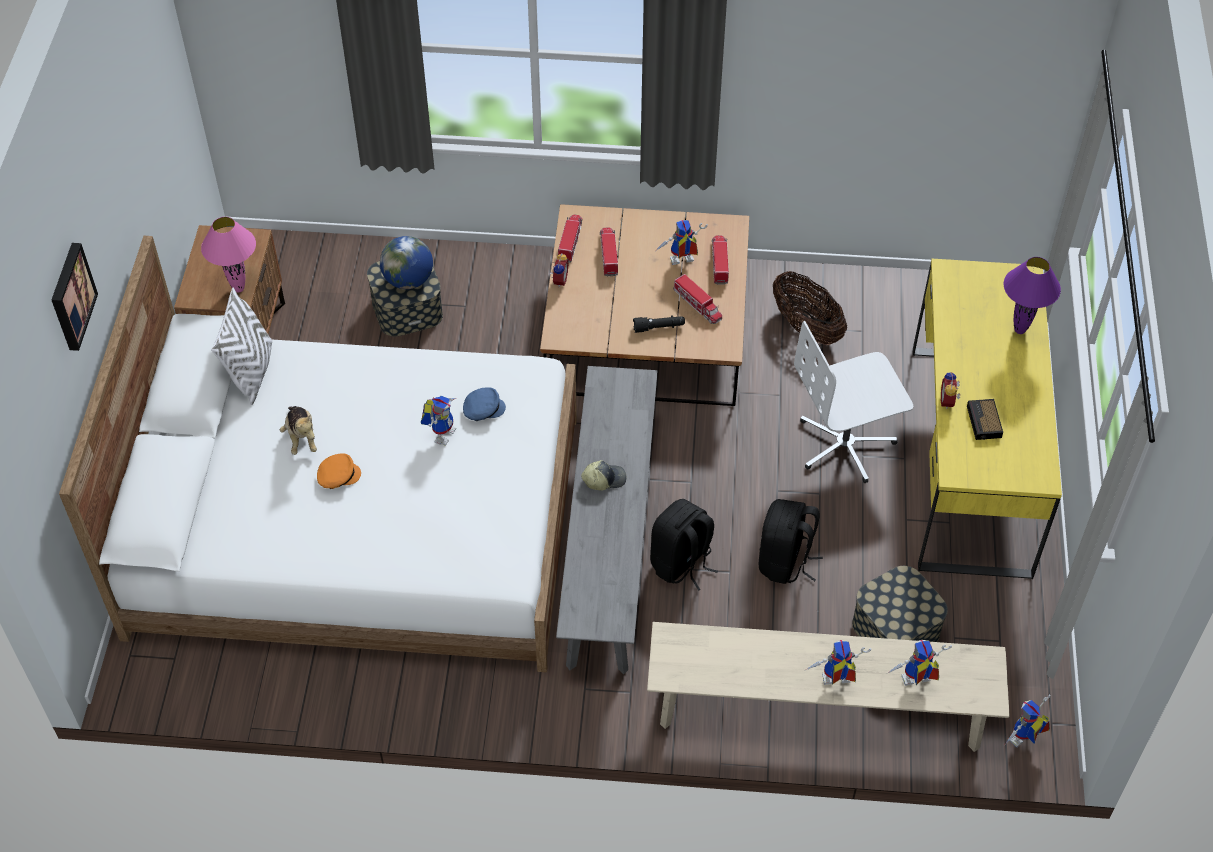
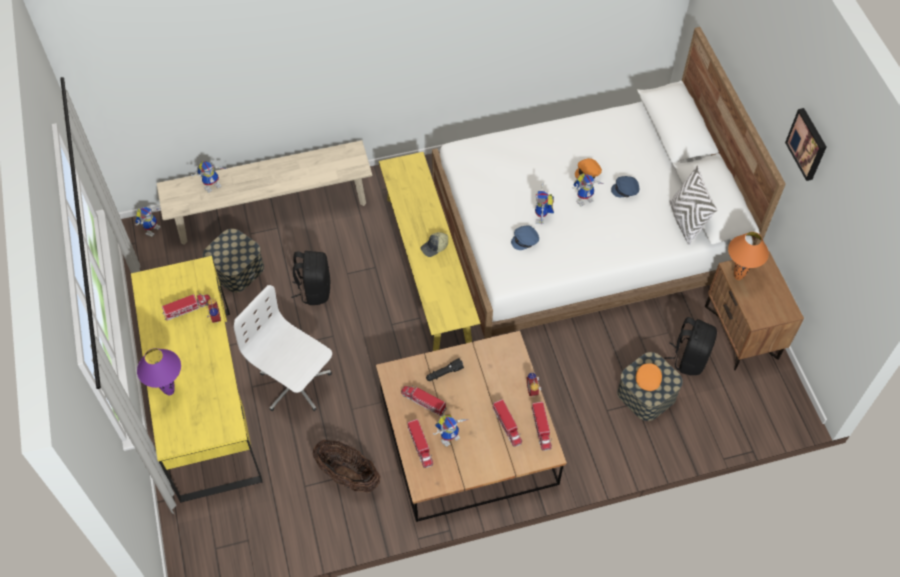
camera: 160 degrees right, 5 degrees up
(70, 296) = (760, 57): picture -> picture (808, 144)
(239, 289) = (737, 277): pink table lamp -> orange table lamp
(301, 437) = (625, 190): plush toy -> blue cap
(408, 280) = (647, 379): globe -> orange cap
(609, 543) = (428, 268): grey bench -> yellow bench
(681, 563) = (378, 269): black backpack -> black backpack (689, 358)
(834, 682) = (259, 172): toy robot -> toy robot (584, 198)
(845, 444) = (295, 384): white office chair -> white office chair turned 105 degrees counterclockwise
(984, 423) = (187, 308): alarm clock -> toy truck

